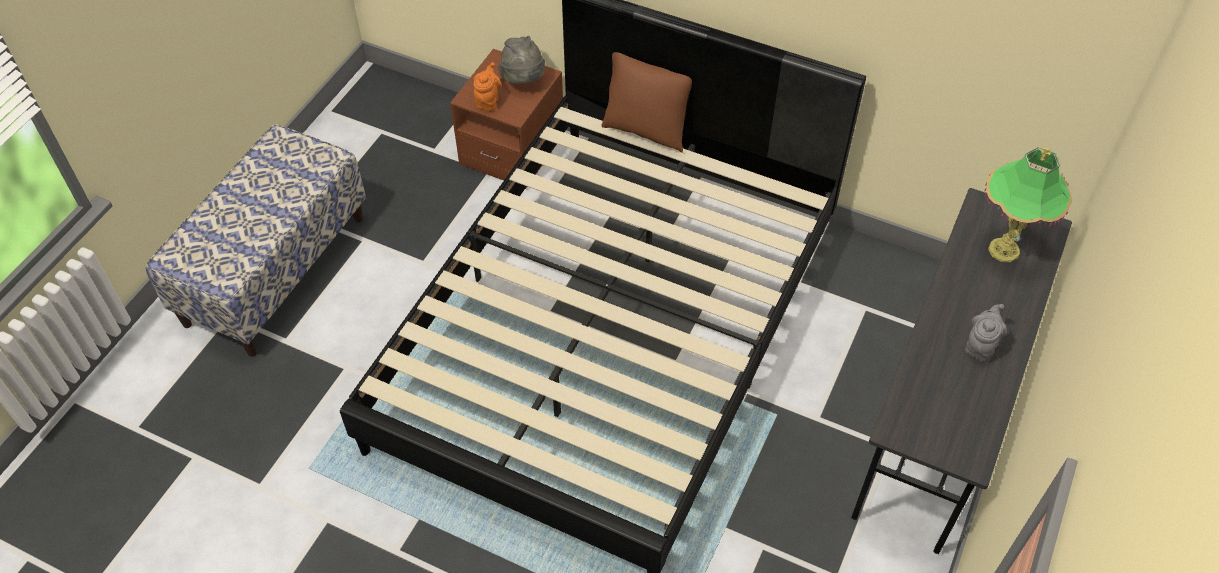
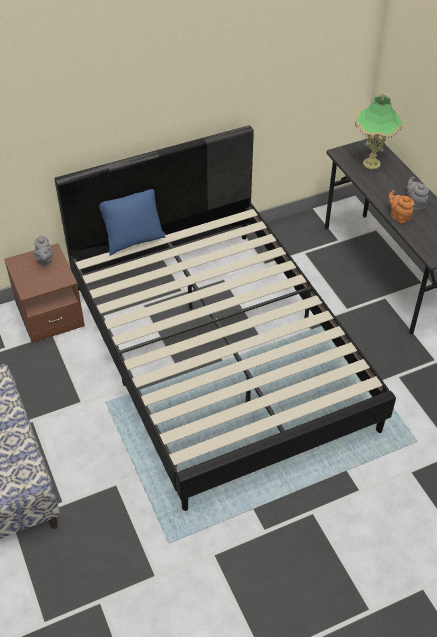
camera: 50 degrees left, 5 degrees down
(488, 101) = (40, 284): orange teapot -> orange teapot (399, 216)
(523, 81) = (45, 261): grey hat -> grey teapot
(646, 130) = (133, 241): brown pillow -> blue pillow

